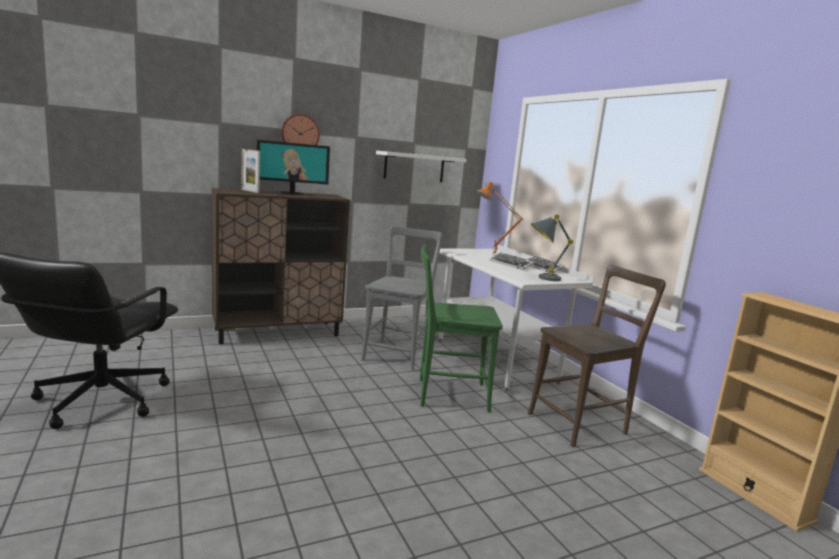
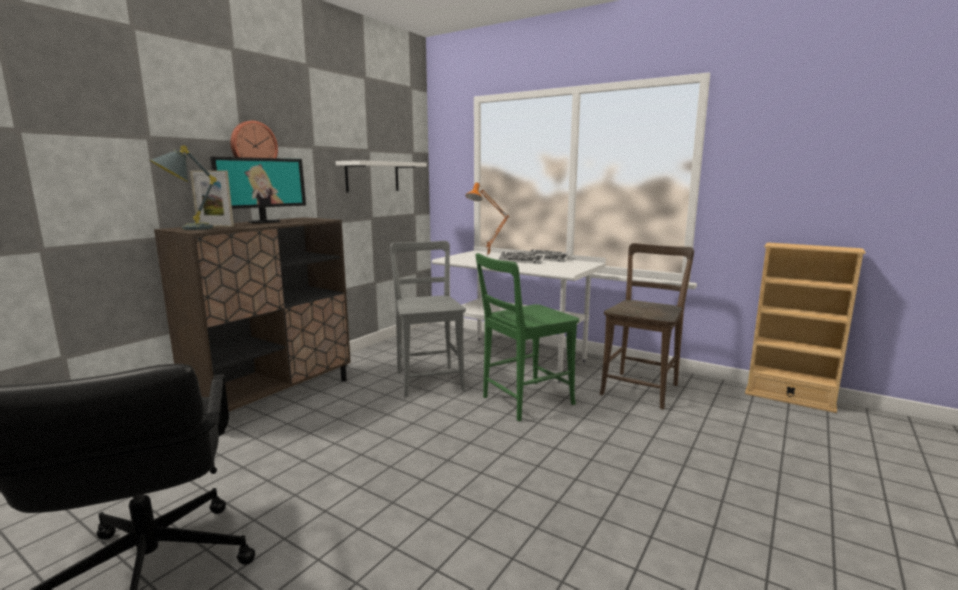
camera: 30 degrees left, 0 degrees up
(541, 278) = (569, 267): grey table lamp -> grey table lamp (185, 229)

